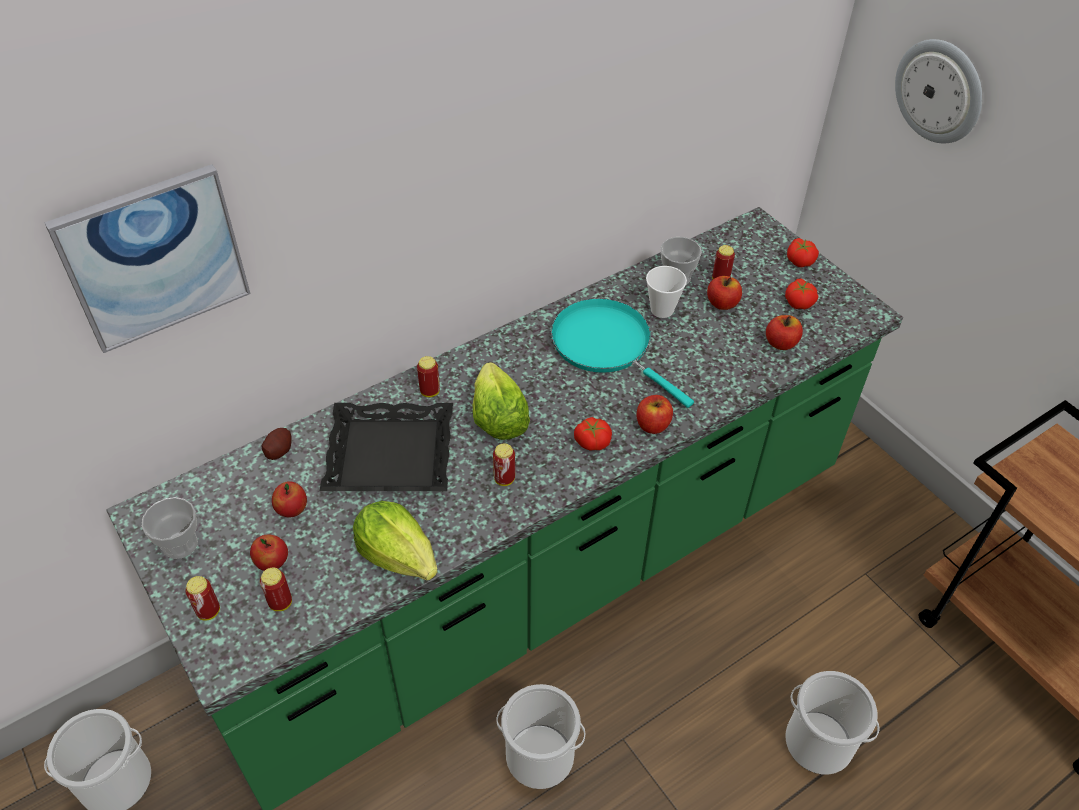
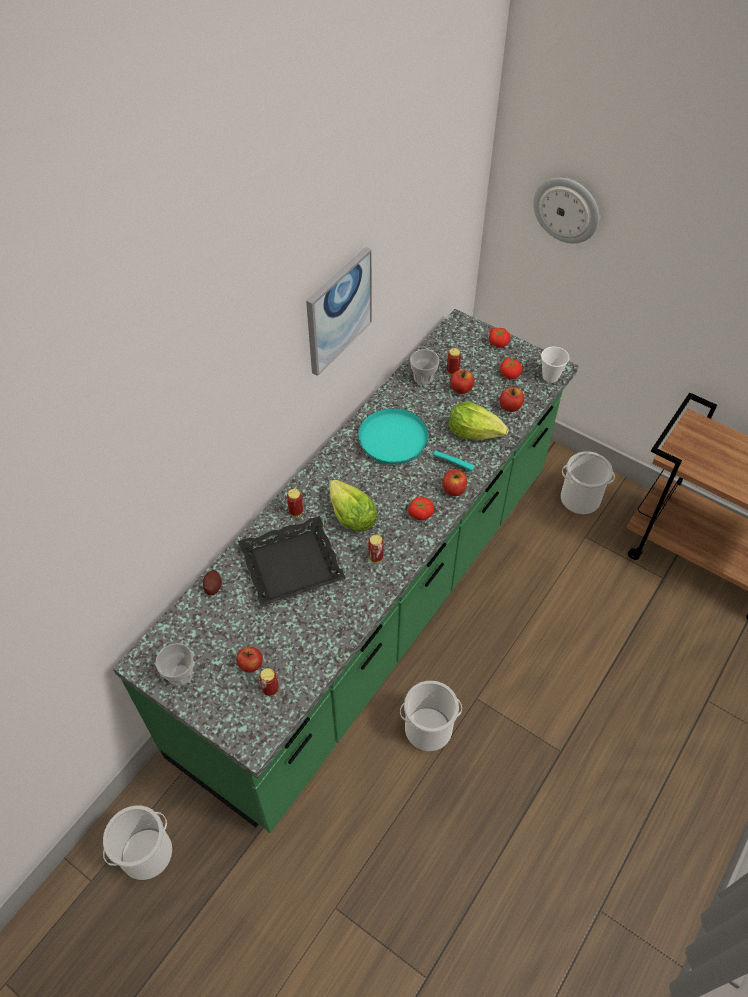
camera: 20 degrees left, 5 degrees up
(154, 258) = (129, 488): picture -> picture (338, 311)
(208, 611) = (225, 712): can -> none
(292, 510) = (245, 625): apple -> none
(398, 555) = (332, 631): lettuce -> lettuce (474, 432)
(662, 310) = (424, 405): cup -> cup (550, 377)
(819, 742) = (597, 656): bucket -> bucket (580, 499)

